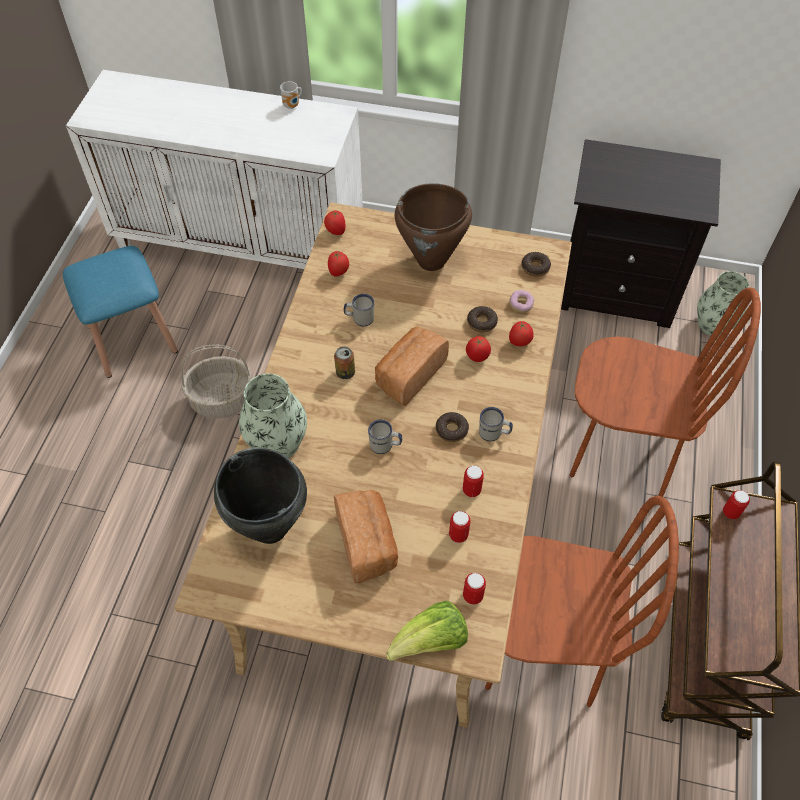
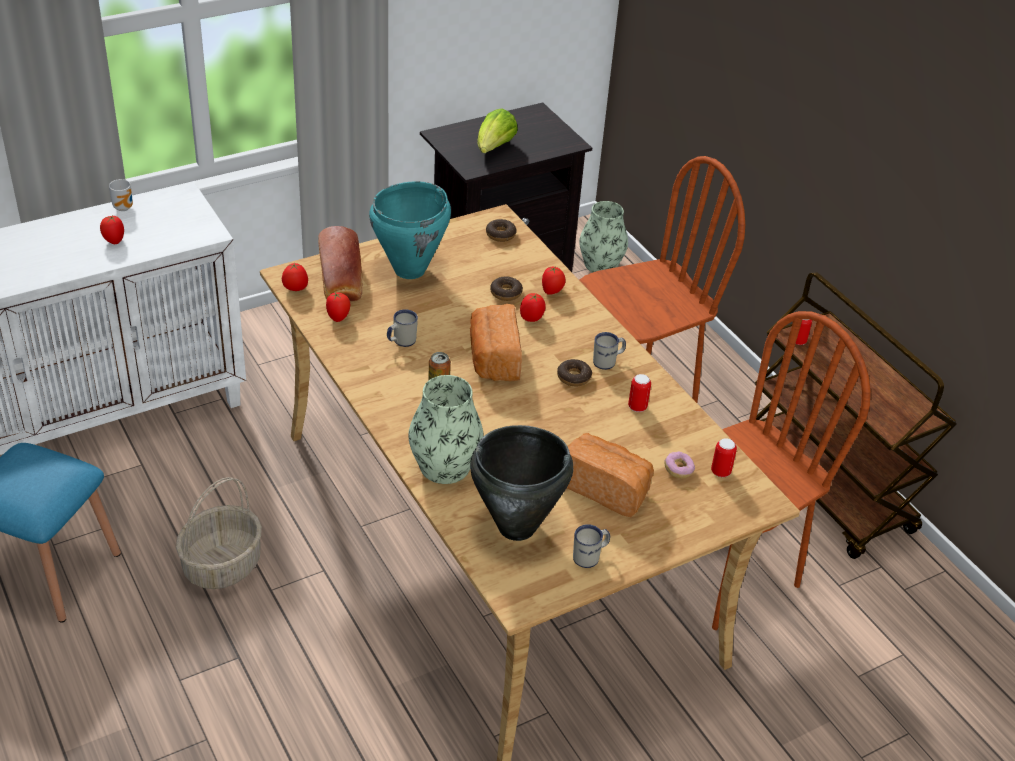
camera: 45 degrees left, 15 degrees down
(258, 129) = (114, 241): none -> tomato
(372, 243) = (341, 281): none -> bread
(385, 446) = (536, 417): white mug -> white mug (590, 557)
(430, 641) = (727, 518): lettuce -> lettuce (494, 148)
(432, 261) = (410, 270): brown cooking pot -> turquoise cooking pot
(458, 535) = (663, 441): can -> none
(521, 305) = (521, 266): donut -> donut (678, 470)

